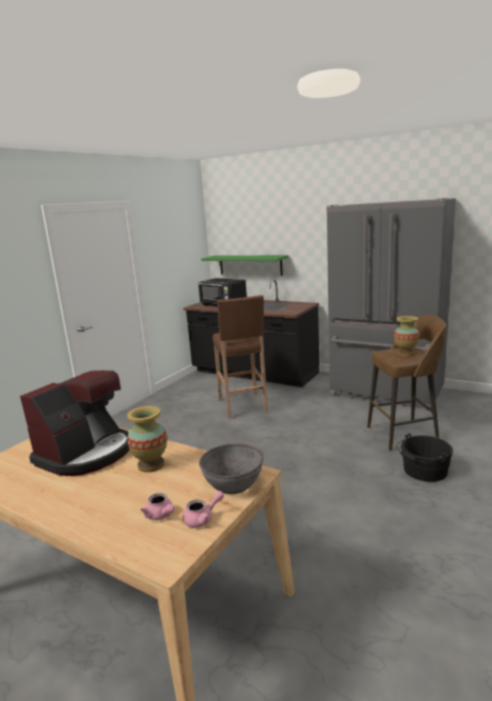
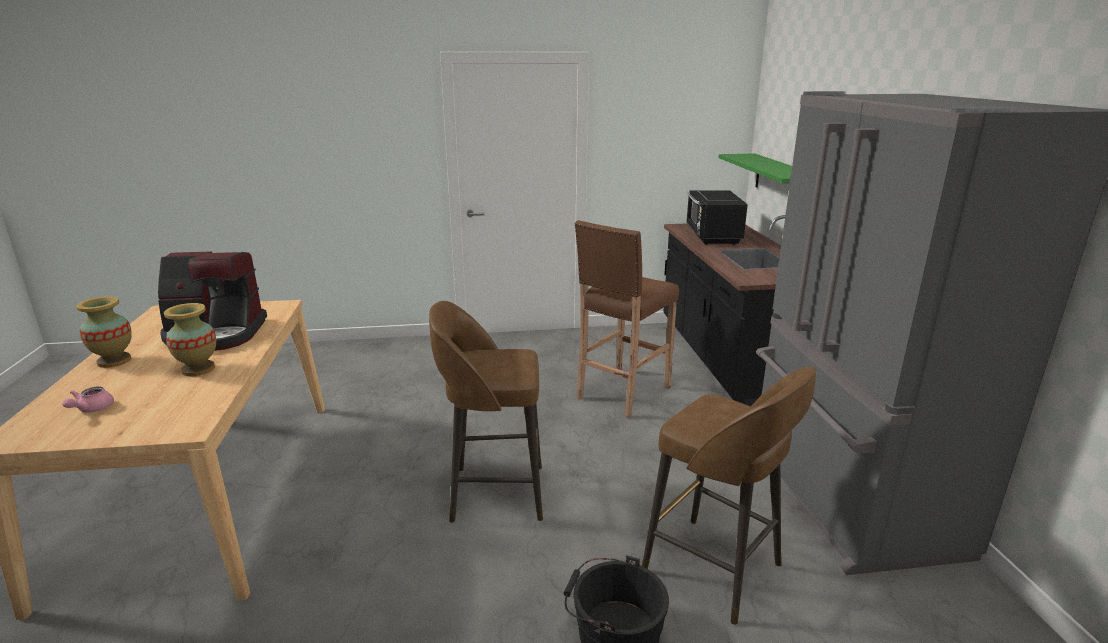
camera: 50 degrees right, 5 degrees up
(203, 519) = (85, 431): pink teapot -> none
(233, 484) = (162, 424): grey bowl -> none
(287, 470) = (494, 493): none -> brown stool
(405, 353) = (725, 422): vase -> vase (114, 361)

